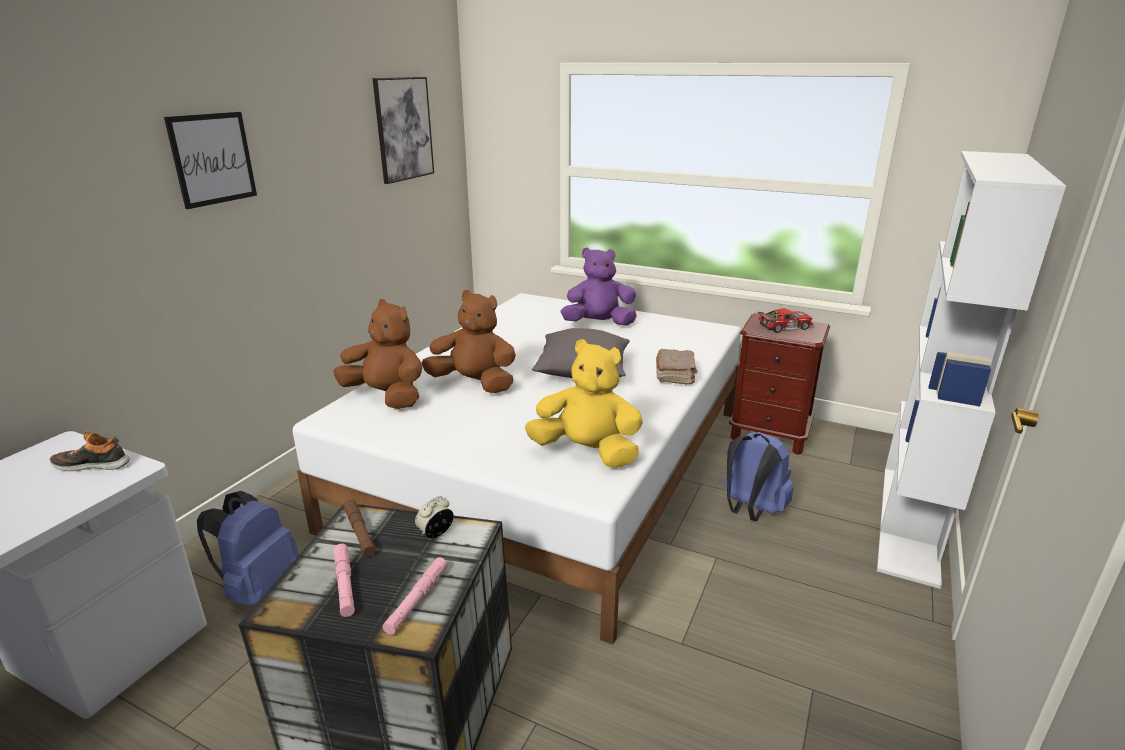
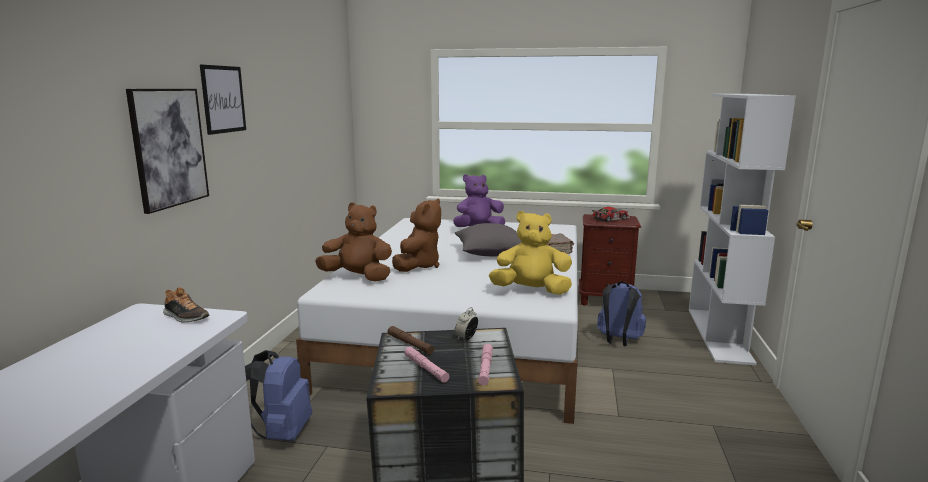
camera: 15 degrees left, 10 degrees down
(93, 464) = (185, 317): shoe -> shoe turned 135 degrees counterclockwise
(403, 129) = (322, 93): picture -> picture (169, 147)
(474, 384) = (418, 266): brown plush toy -> brown plush toy turned 105 degrees clockwise

